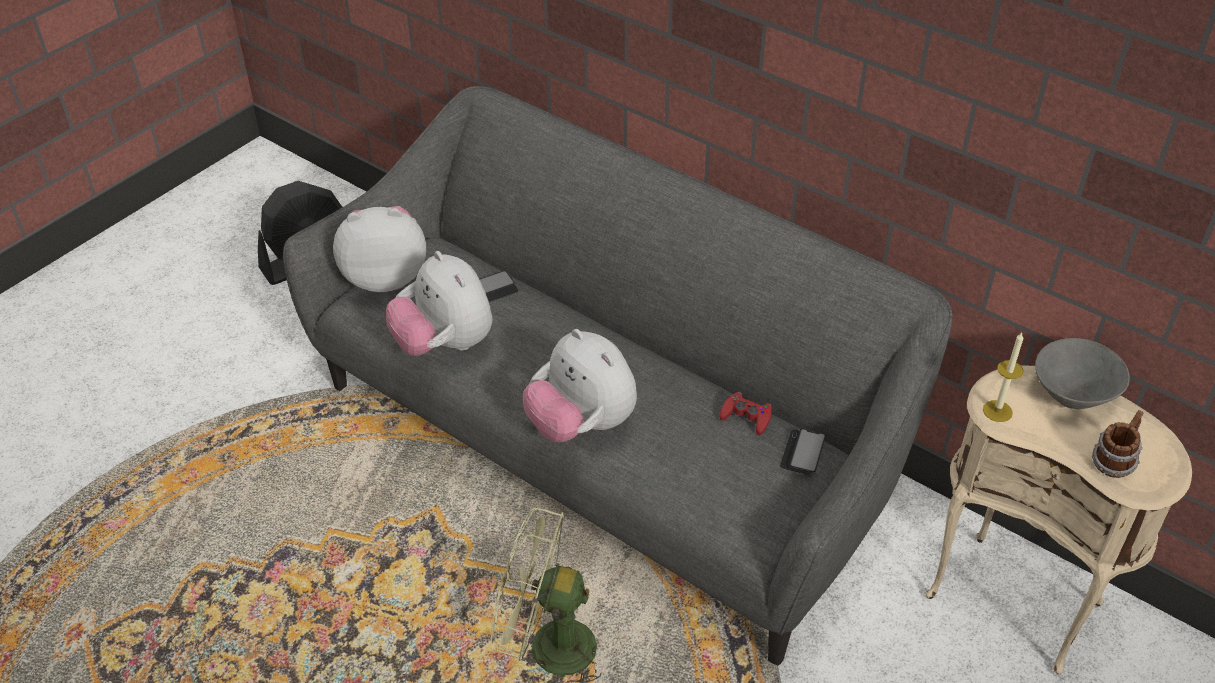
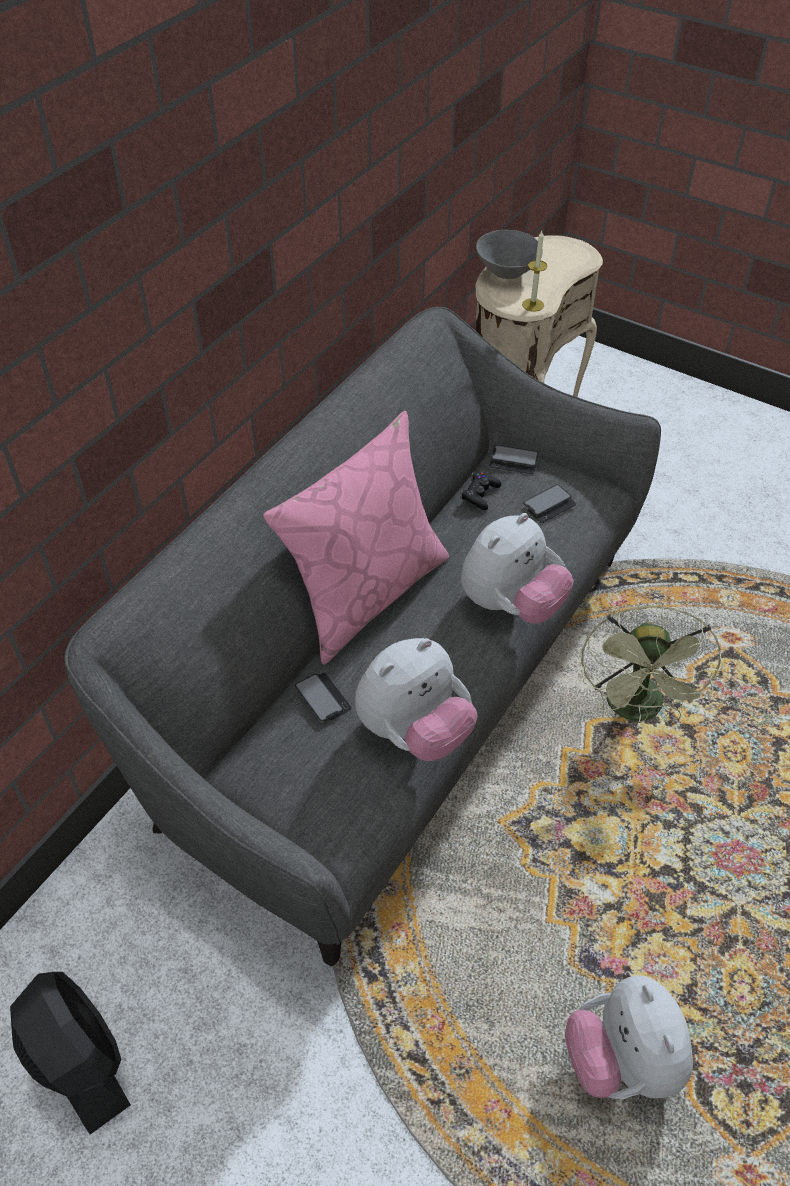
camera: 95 degrees left, 5 degrees up
(385, 277) = (301, 812): plush toy -> plush toy (622, 1060)
(610, 323) = (366, 593): none -> pink pillow
(727, 474) = (549, 505): none -> phone
(746, 417) = (480, 494): red game controller -> black game controller
(1113, 462) = (567, 262): mug -> none

